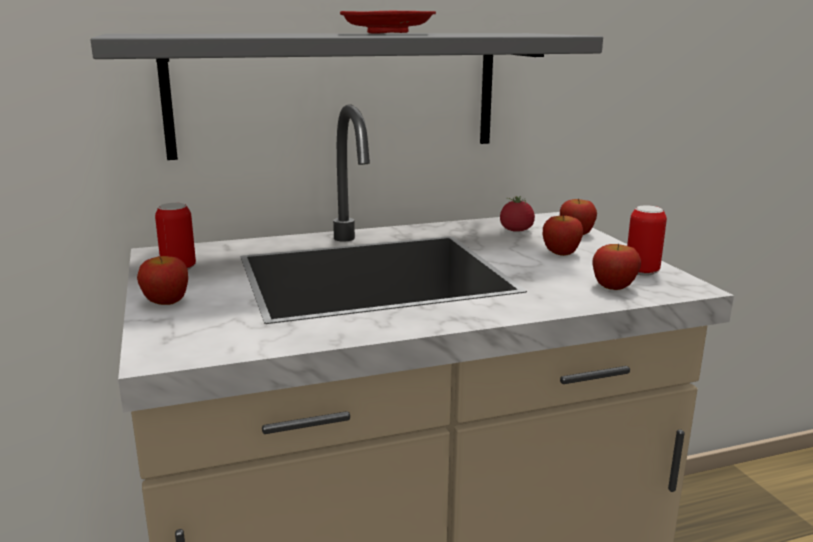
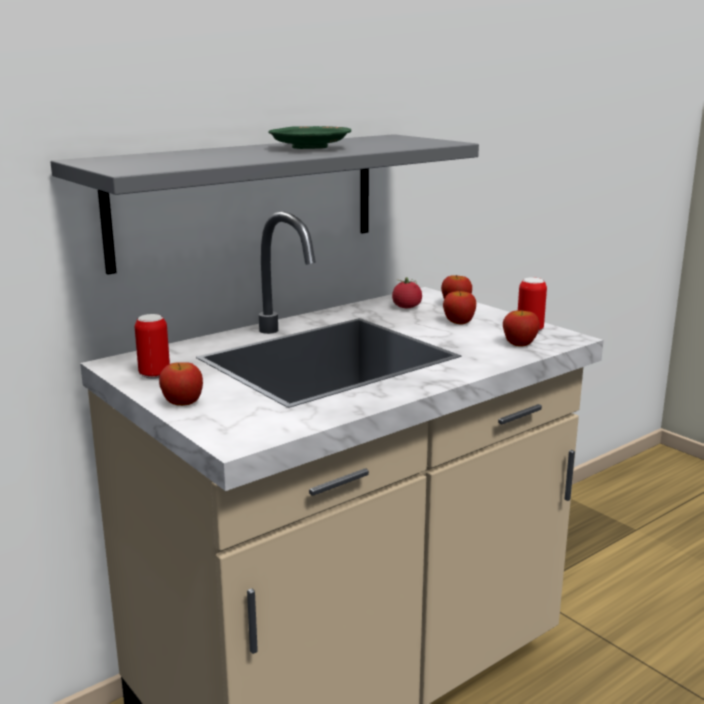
camera: 20 degrees left, 0 degrees up
(388, 33) = (310, 148): red plate -> green plate

